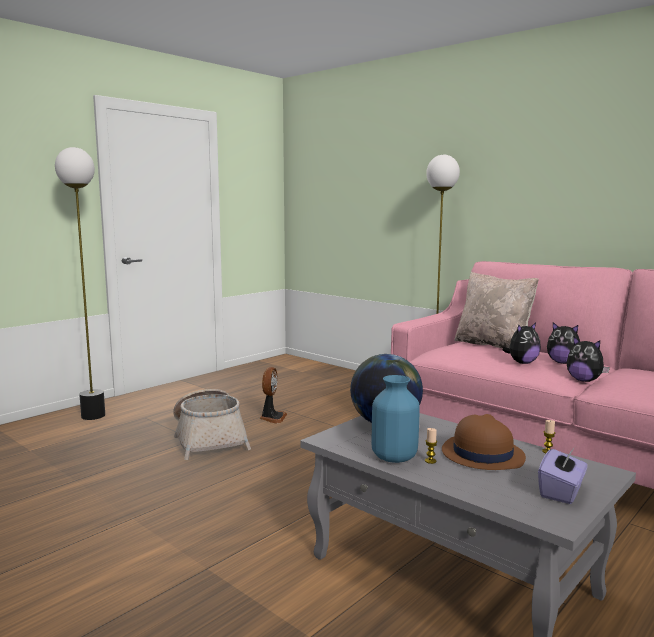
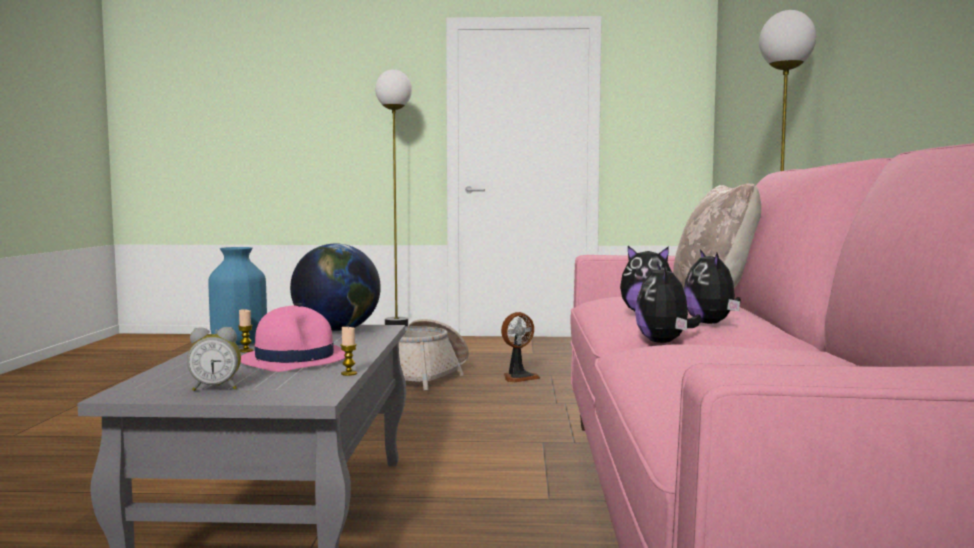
camera: 50 degrees right, 5 degrees down
(482, 454) = (295, 359): brown hat -> pink hat
(561, 492) = (216, 388): purple tissue box -> alarm clock

